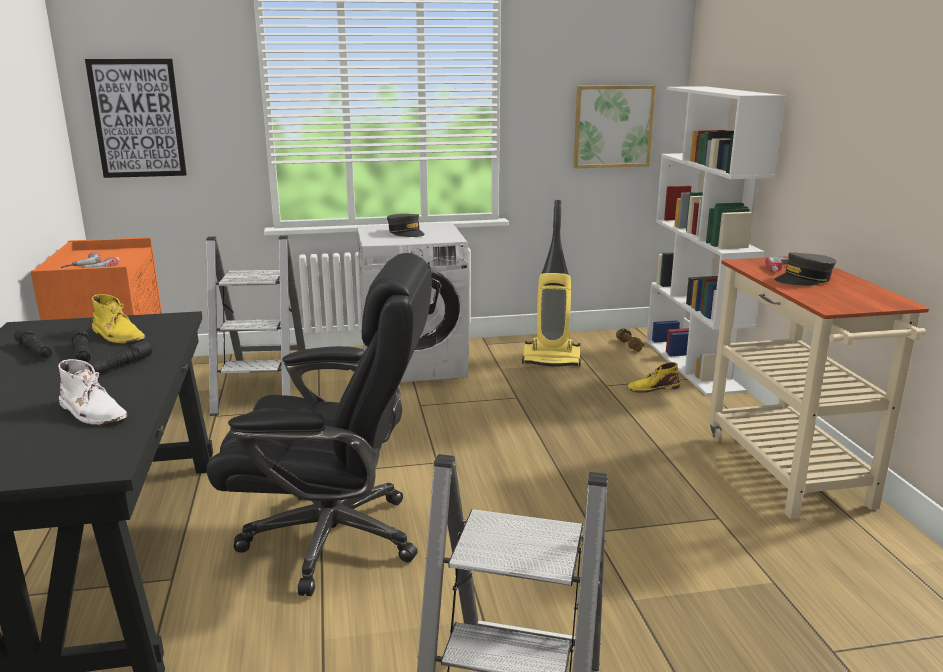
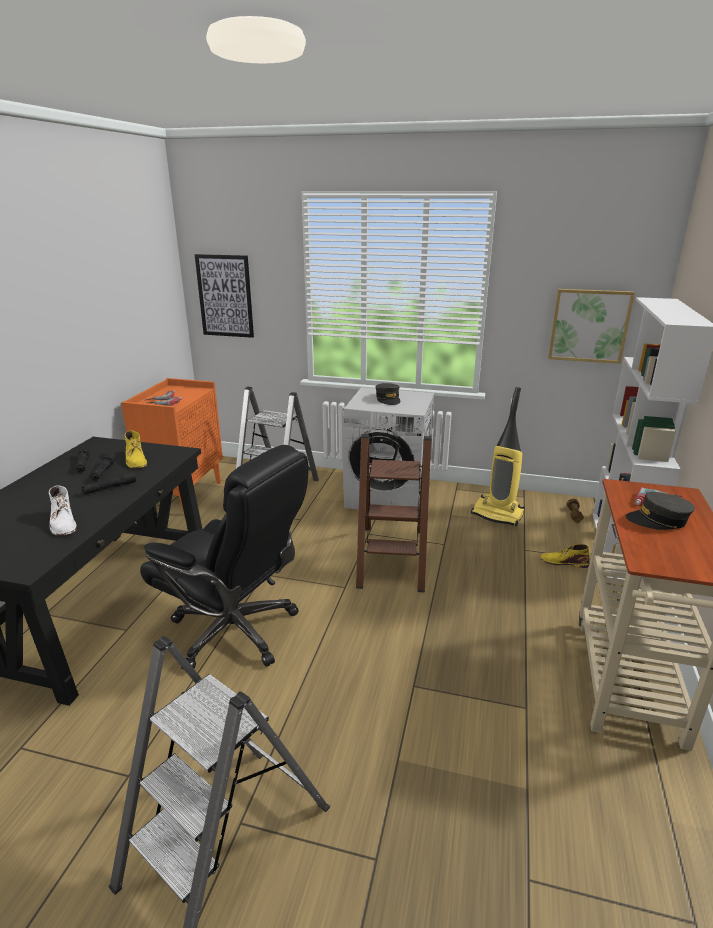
camera: 25 degrees right, 5 degrees up
(468, 421) = (392, 556): none -> brown step ladder

